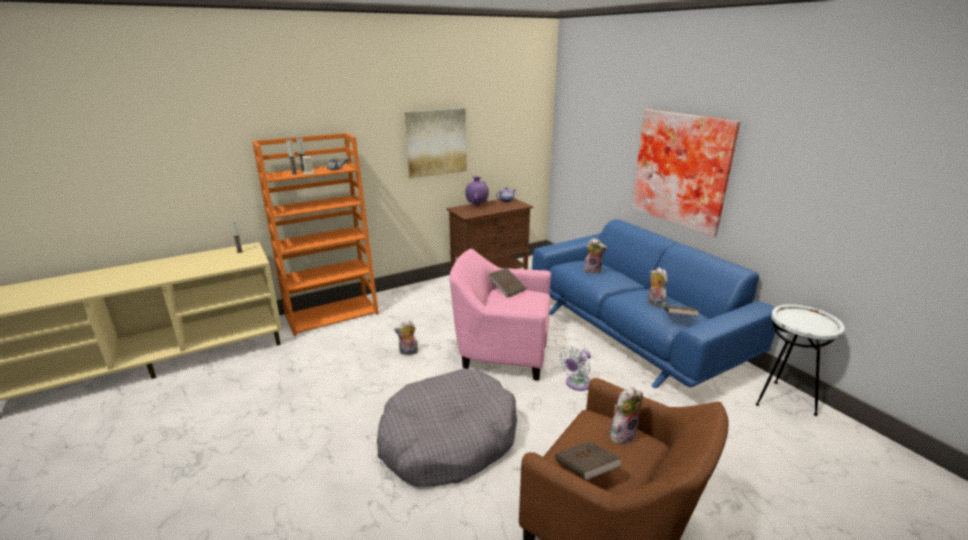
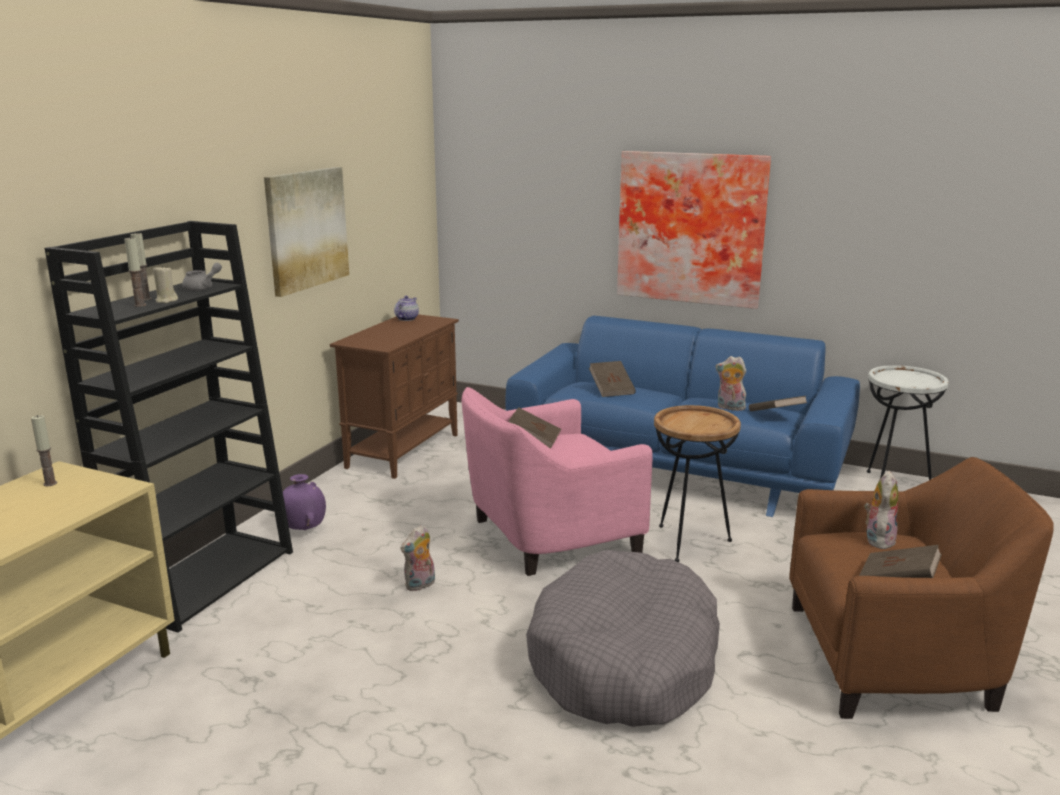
camera: 35 degrees left, 5 degrees down
(332, 314) = (206, 578): orange bookcase -> black bookcase
(477, 205) = (373, 331): purple vase -> purple vase (304, 529)
(576, 384) = (689, 542): white fan -> brown side table
(593, 270) = (611, 389): plush toy -> brown book

